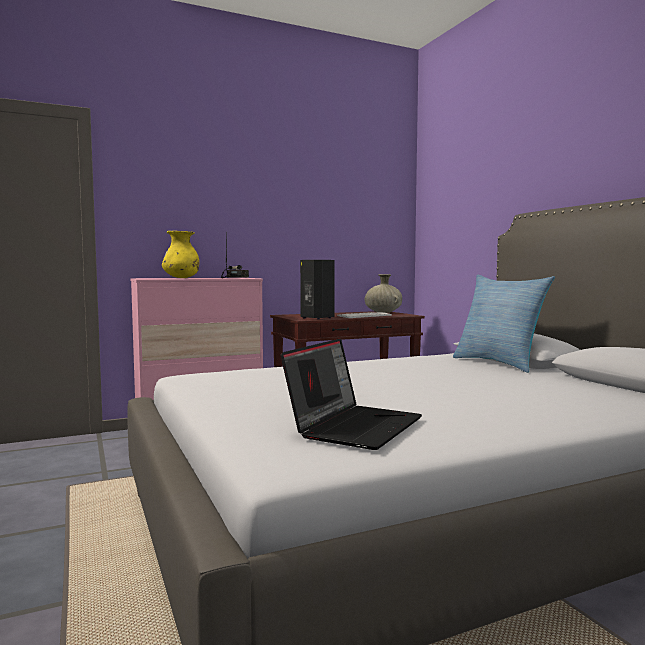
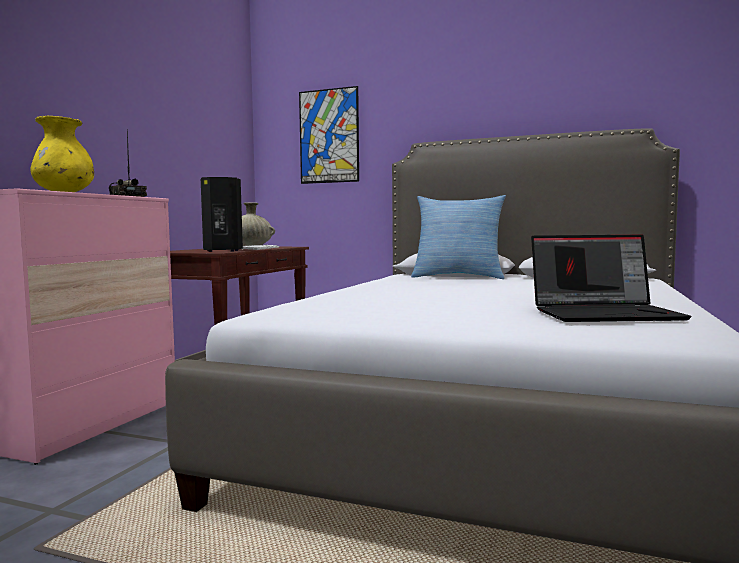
camera: 45 degrees left, 0 degrees up
(354, 426) = (605, 314): laptop -> laptop turned 105 degrees clockwise
(463, 209) = (329, 136): none -> picture

